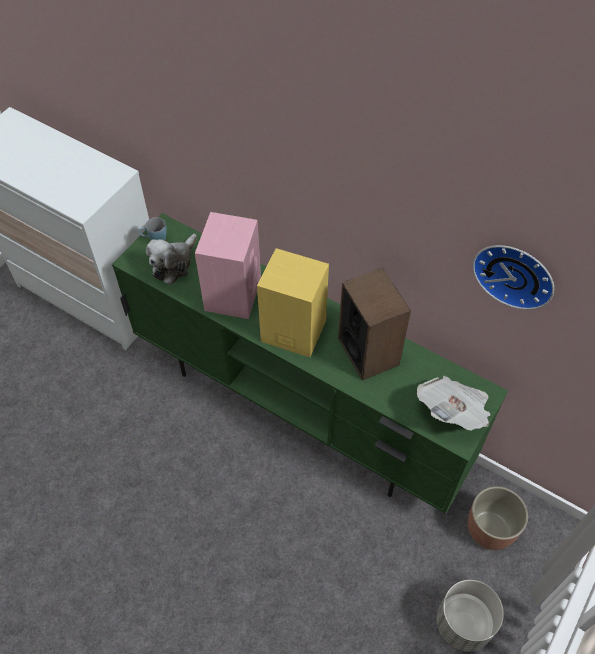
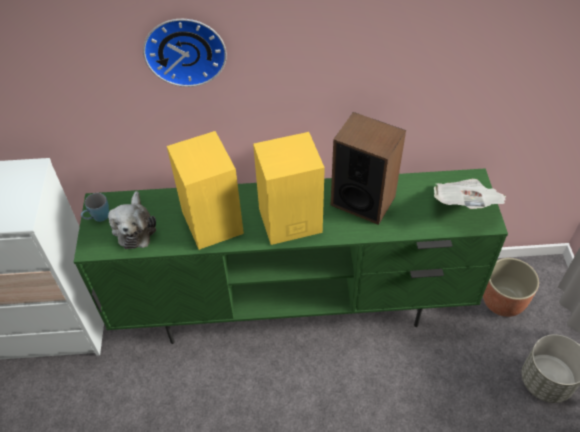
camera: 35 degrees left, 5 degrees down
(233, 293) = (211, 221): pink speaker -> yellow speaker
(515, 273) = (482, 46): wall clock -> wall clock (185, 49)

